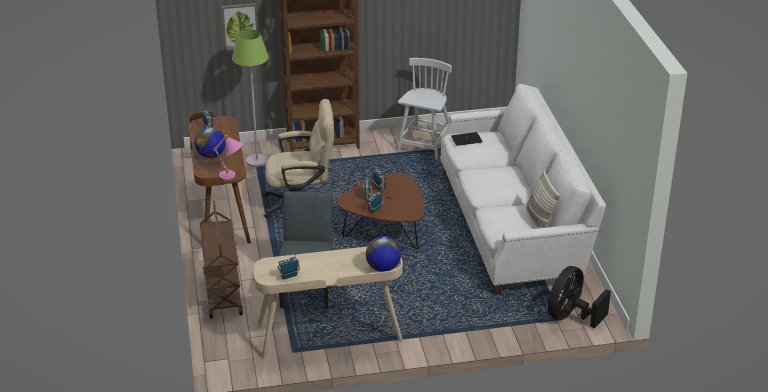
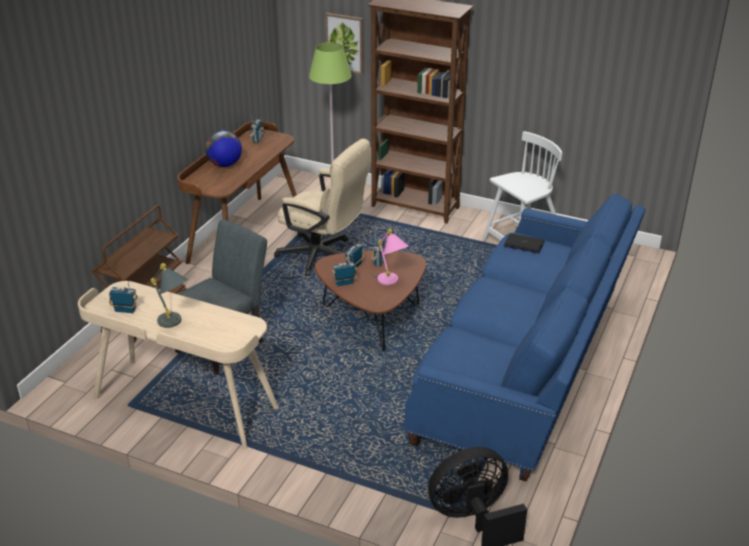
camera: 35 degrees right, 0 degrees up
(232, 177) = (215, 191): pink table lamp -> pink table lamp (392, 283)
(334, 270) = (175, 324): none -> grey table lamp
(383, 268) = (226, 344): globe -> none
(513, 224) = (525, 369): white sofa -> blue sofa
(539, 220) = (504, 371): pillow -> none

